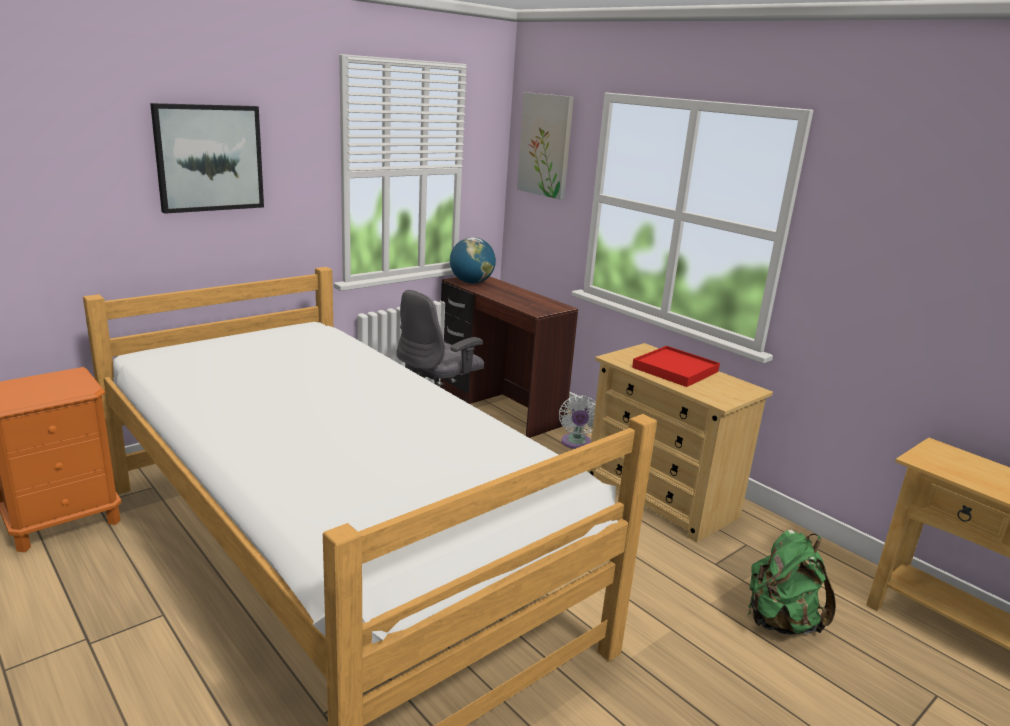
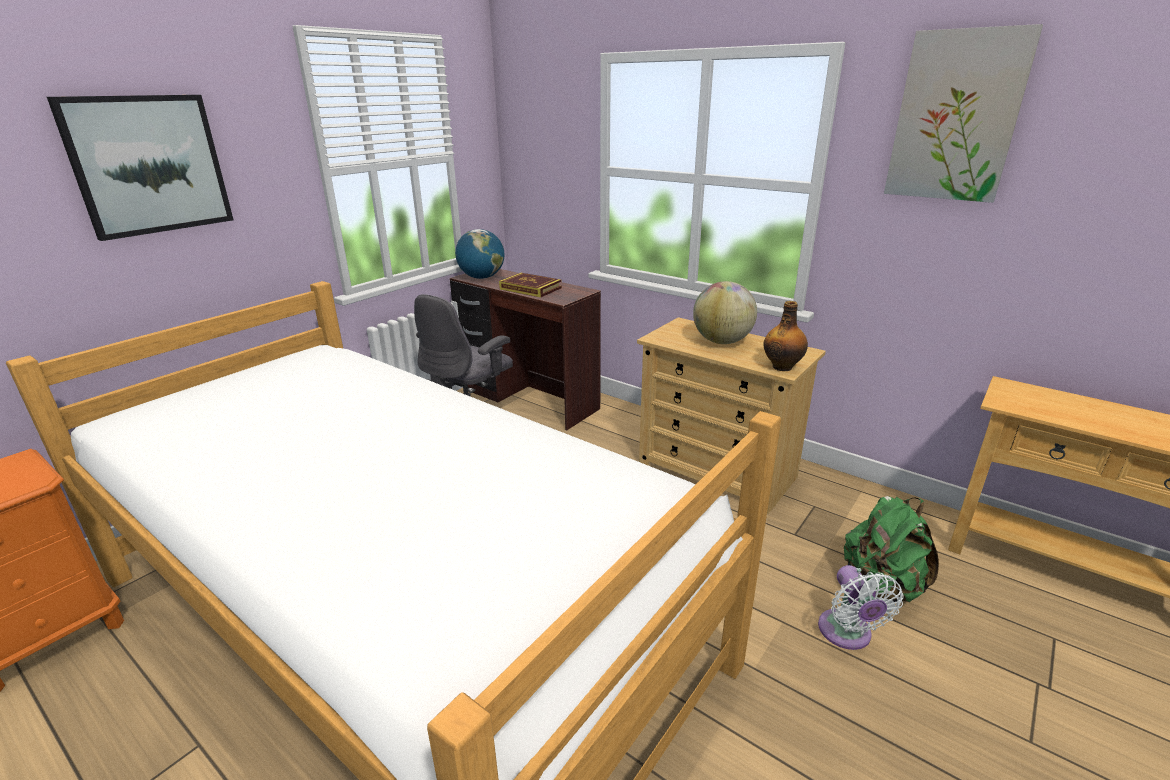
camera: 10 degrees left, 5 degrees up
(512, 298) = (530, 288): none -> book
(546, 145) = (539, 121): picture -> picture (956, 117)
(576, 443) = (616, 427): white fan -> white fan (847, 634)
(675, 369) = (722, 341): red tray -> globe
(721, 398) = (782, 367): none -> bottle

